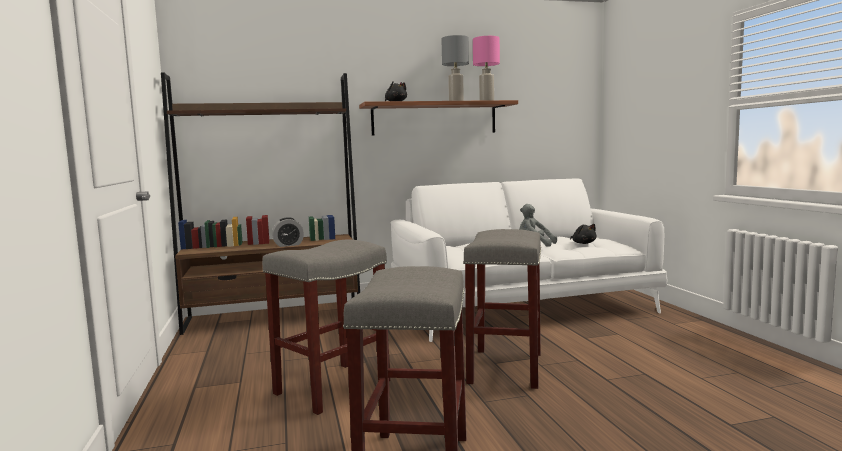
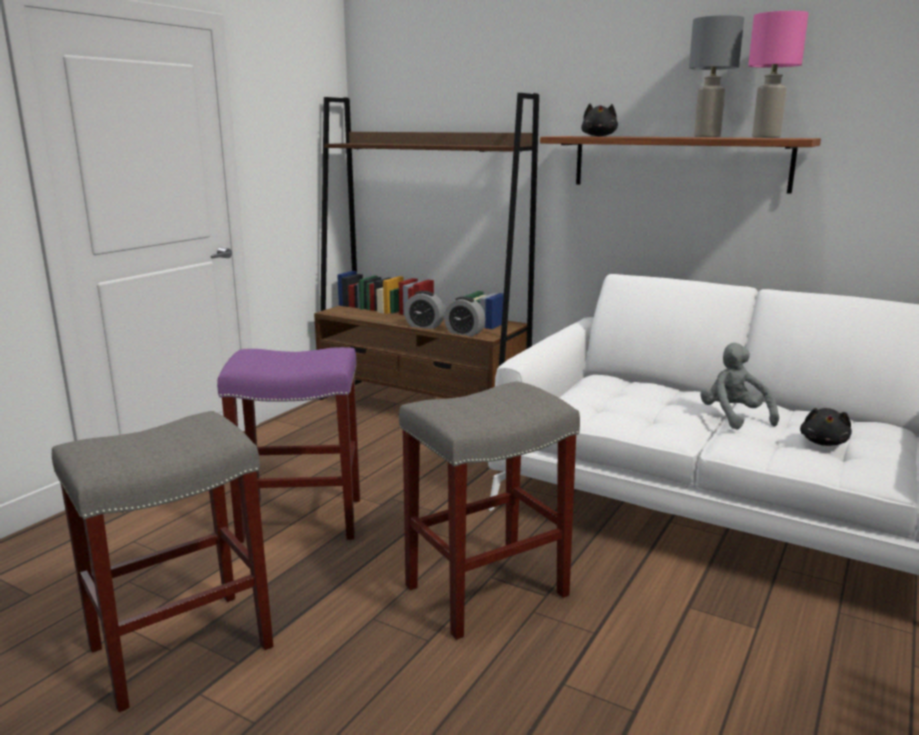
camera: 45 degrees right, 10 degrees up
(325, 242) = (464, 333): none -> alarm clock
(333, 386) = (303, 519): grey stool -> purple stool

